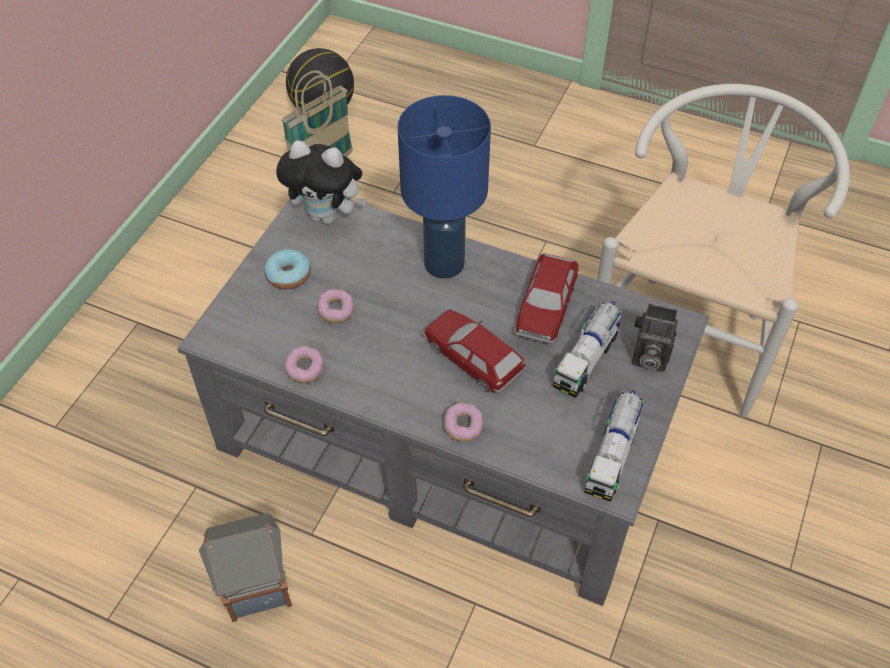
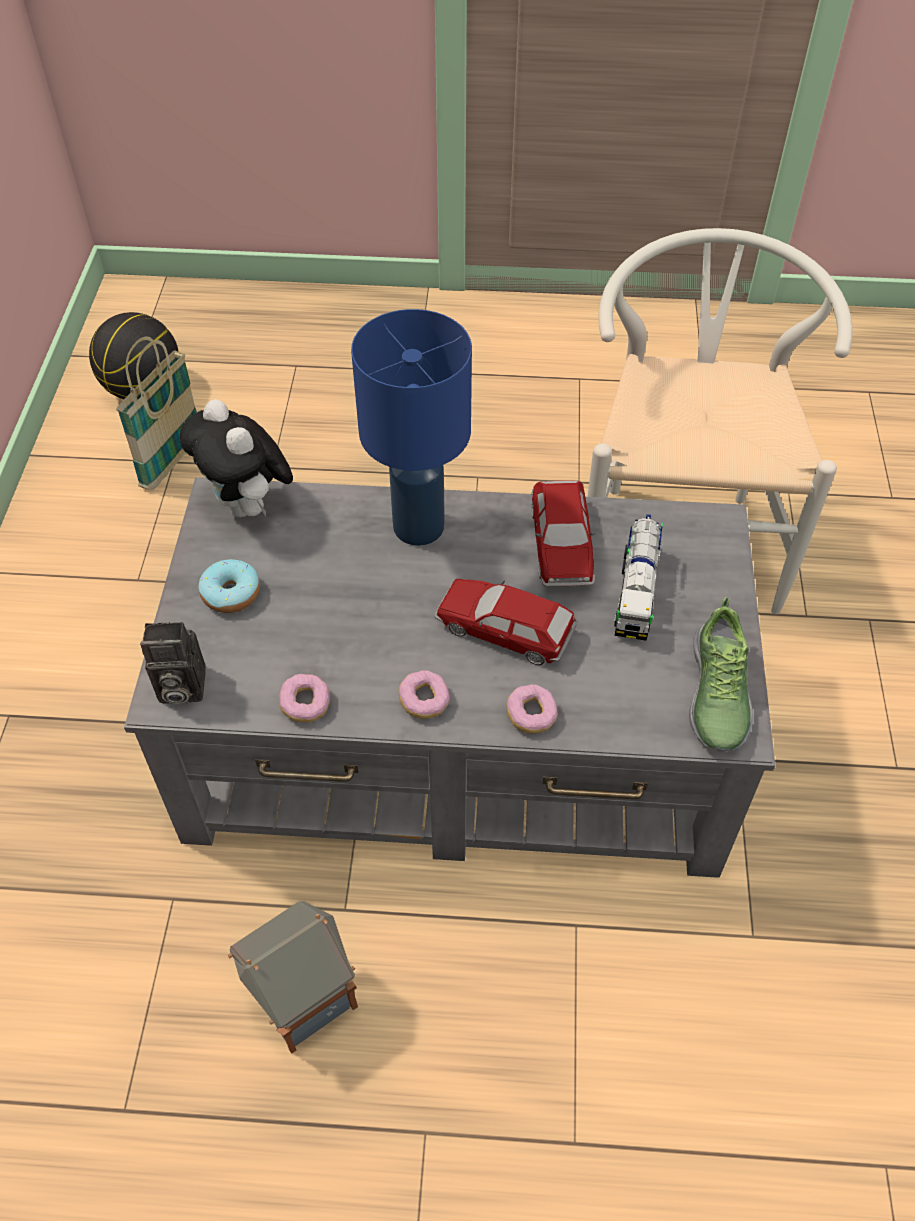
camera: 20 degrees left, 0 degrees up
(327, 215) = (248, 507): plush toy -> plush toy turned 60 degrees clockwise
(336, 311) = (312, 621): donut -> donut (424, 701)
(612, 455) = (716, 695): toy truck -> shoe
(647, 357) = (702, 570): camera -> camera (179, 688)

